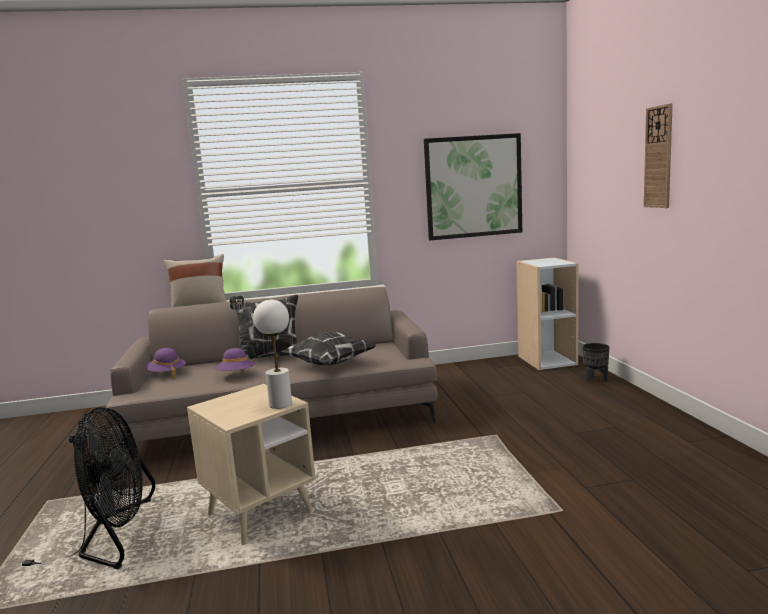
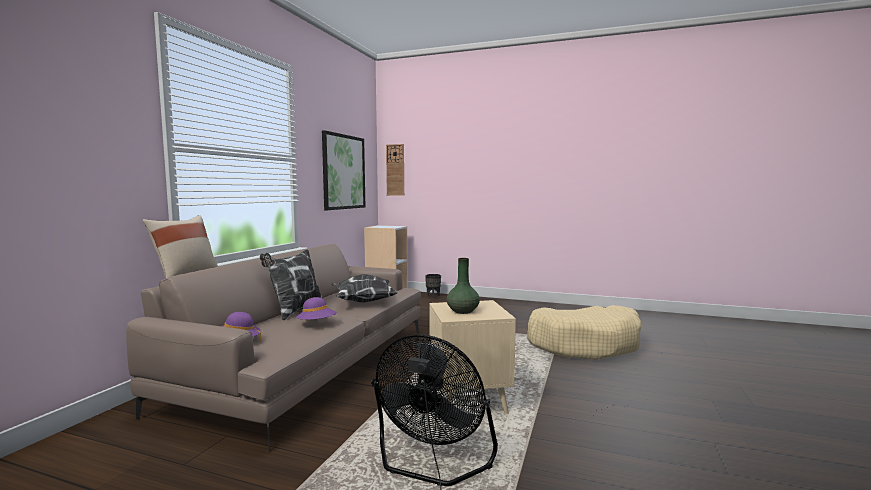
camera: 60 degrees left, 5 degrees down
(235, 403) = (462, 311): none -> green vase
(281, 404) = (486, 304): white table lamp -> none
(566, 541) = (584, 345): none -> beige dog bed
(658, 157) = (471, 162): wall clock -> wall clock (395, 170)

